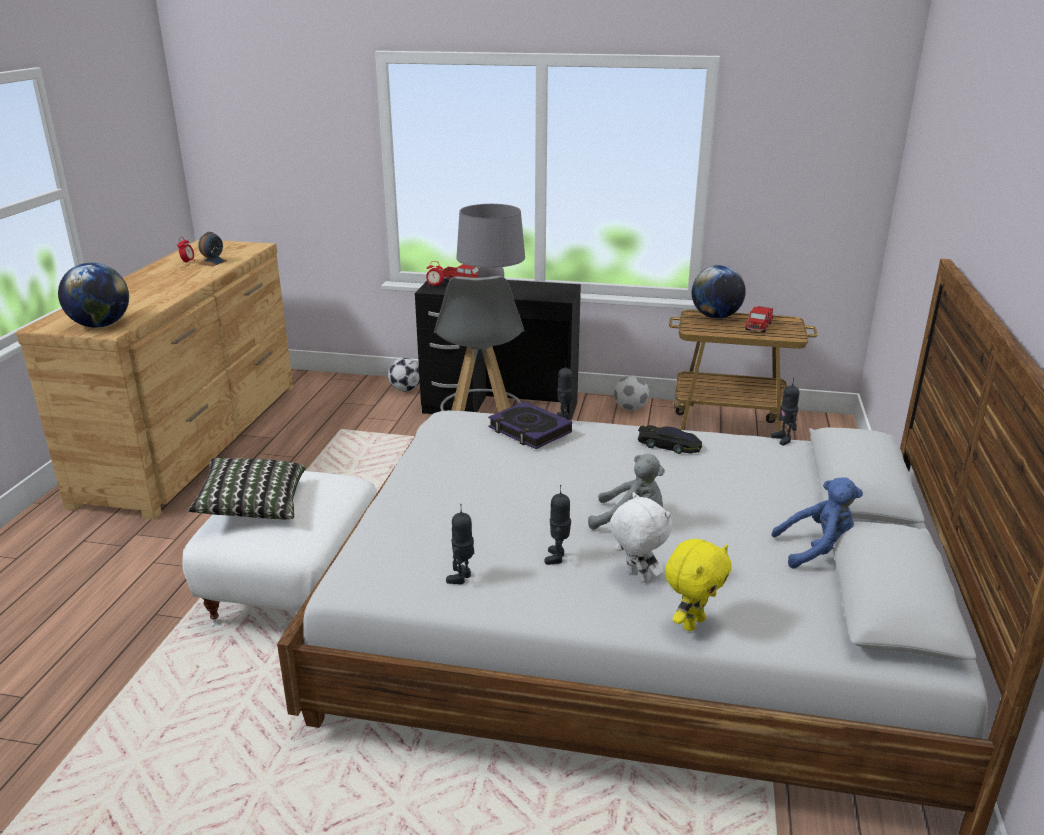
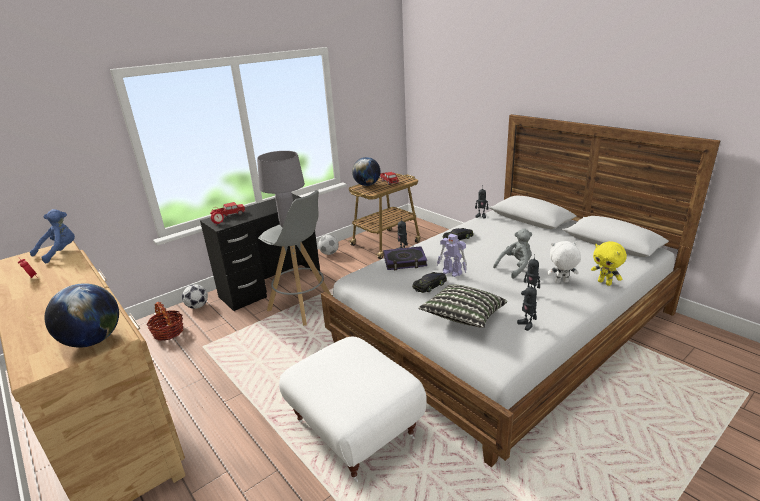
camera: 50 degrees left, 0 degrees up
(213, 262) = (56, 268): alarm clock -> none
(253, 506) = (337, 385): pillow -> pillow (463, 317)
(344, 399) = (168, 332): none -> basket
(486, 470) = (430, 285): none -> black toy car
(543, 474) = (452, 272): none -> toy robot
(692, 623) = (605, 283): yellow plush toy -> yellow plush toy turned 150 degrees clockwise
(817, 550) = (571, 241): blue plush toy -> blue plush toy (60, 252)

